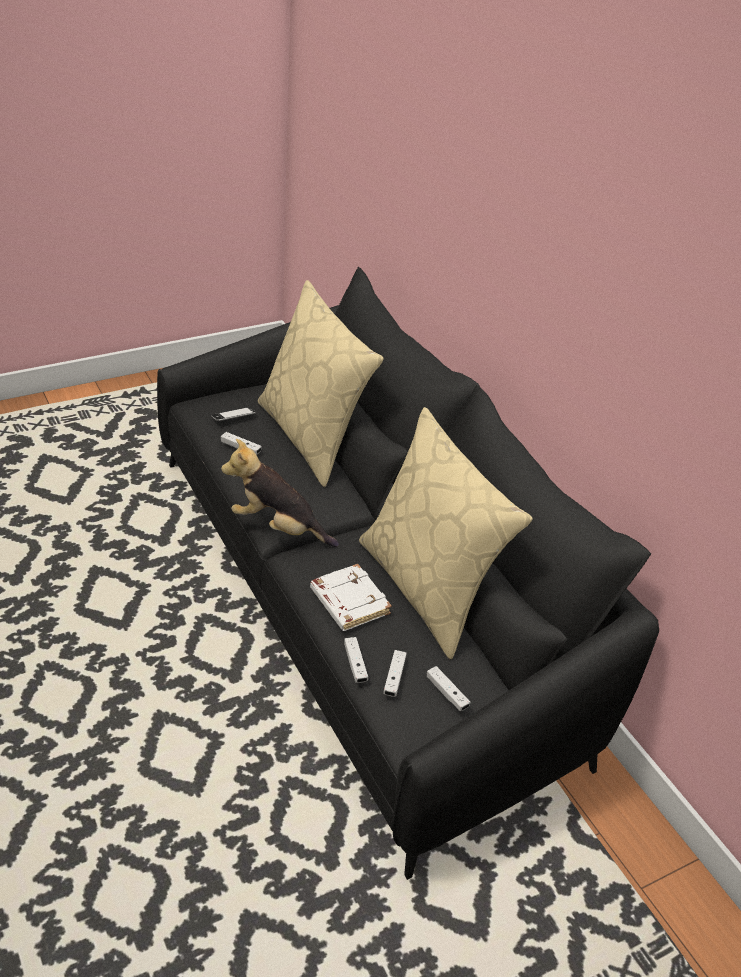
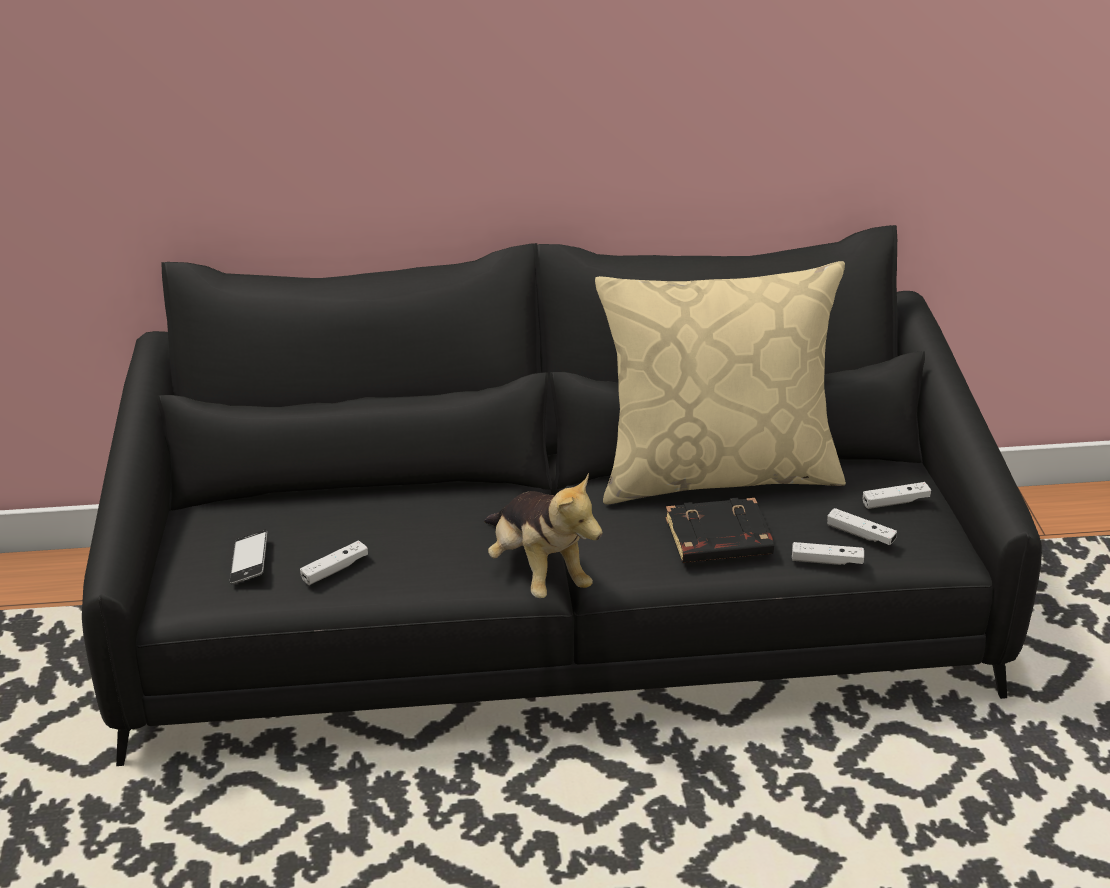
camera: 65 degrees left, 5 degrees down
(278, 527) = (537, 572): plush toy -> plush toy turned 75 degrees counterclockwise
(312, 437) = (351, 495): beige pillow -> none
(348, 602) = (717, 540): white book -> black book

